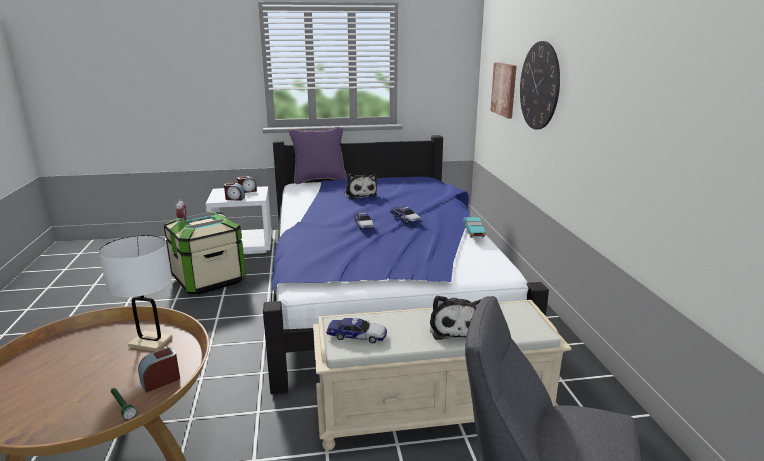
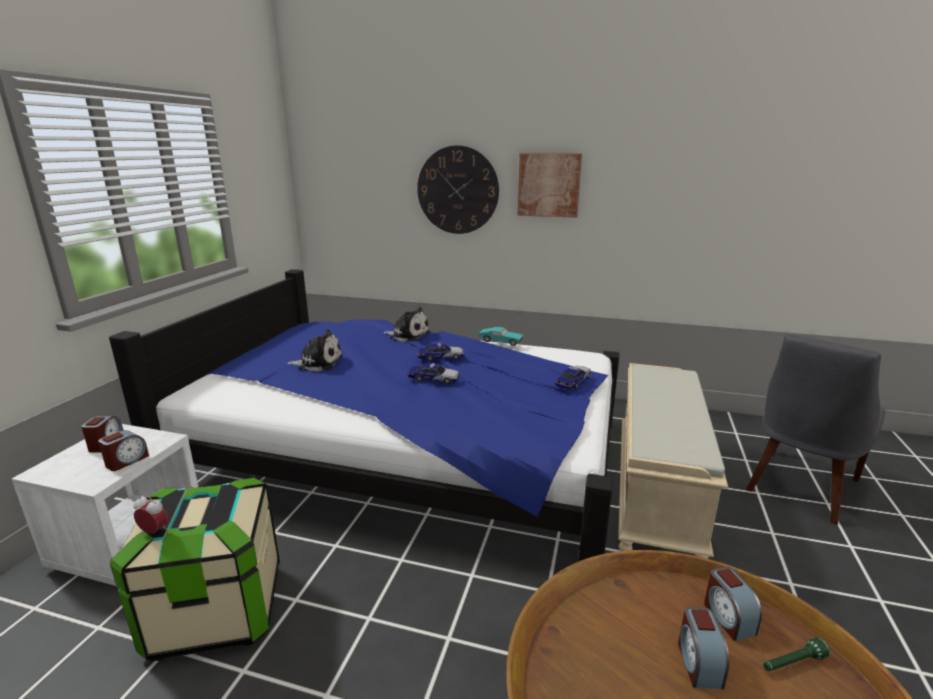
camera: 65 degrees left, 0 degrees up
(122, 370) = (698, 663): none -> alarm clock
(150, 342) = (617, 624): white table lamp -> none
(319, 180) = (197, 376): purple pillow -> none
(357, 336) = (679, 445): toy car -> toy car (573, 381)
(455, 328) = (672, 399): plush toy -> plush toy (407, 335)
(504, 89) = (375, 201): picture -> picture (549, 185)

